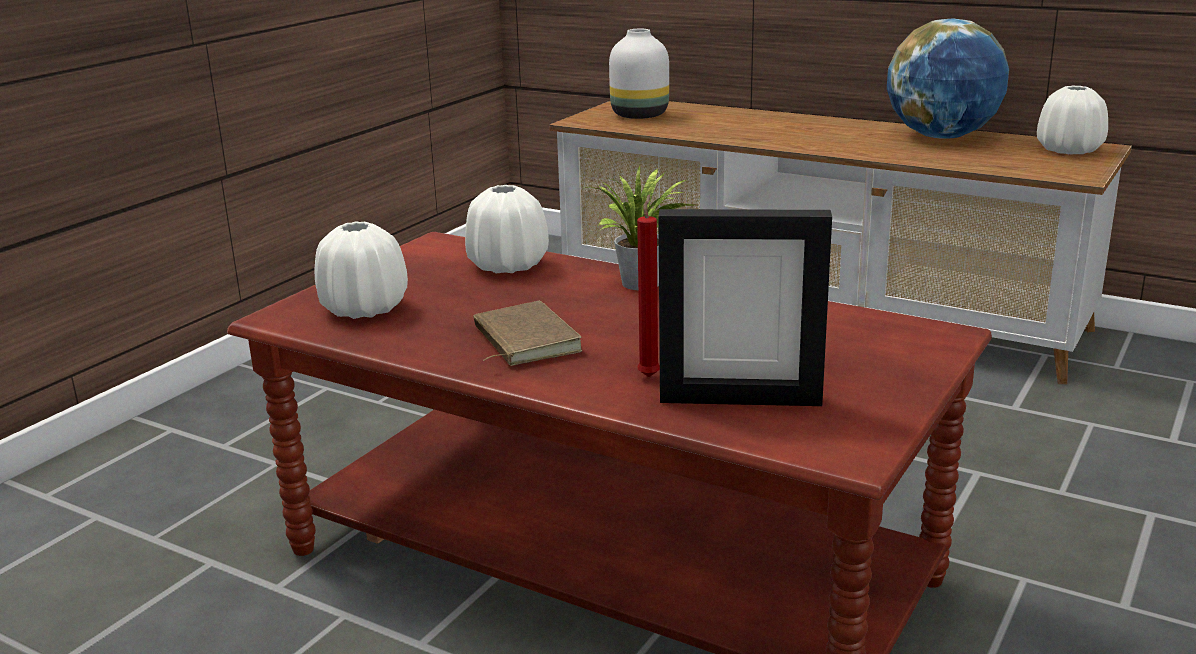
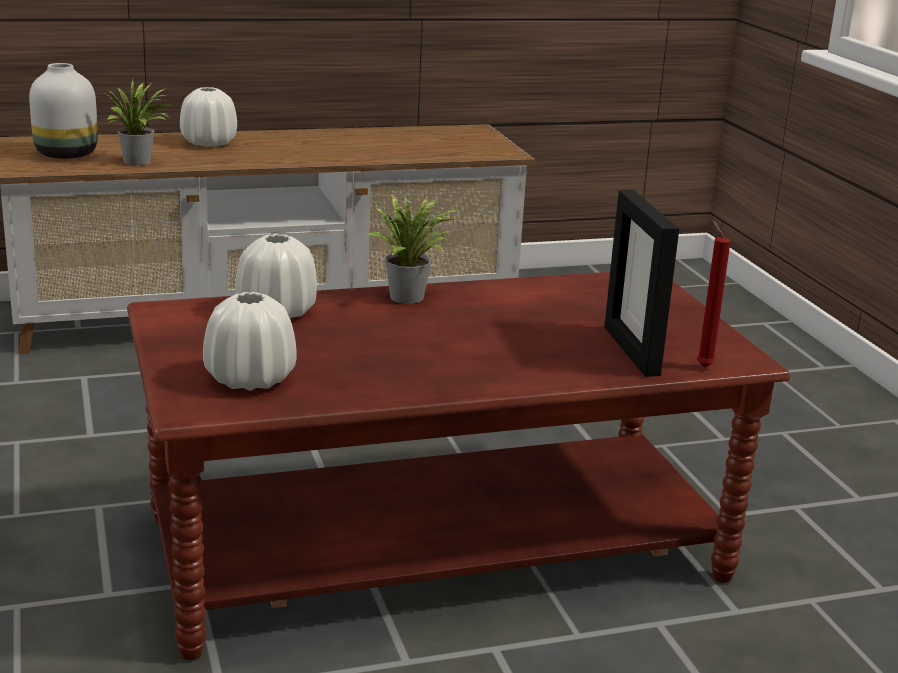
camera: 50 degrees left, 0 degrees up
(522, 340) = (428, 361): brown book -> none
(649, 375) = (557, 355): red candle -> red candle (702, 366)
(680, 129) = (139, 162): none -> potted plant
(740, 398) = (634, 350): picture frame -> picture frame turned 120 degrees clockwise
(942, 137) = (361, 136): globe -> none
(1069, 150) = (462, 134): white vase -> white vase (209, 143)

